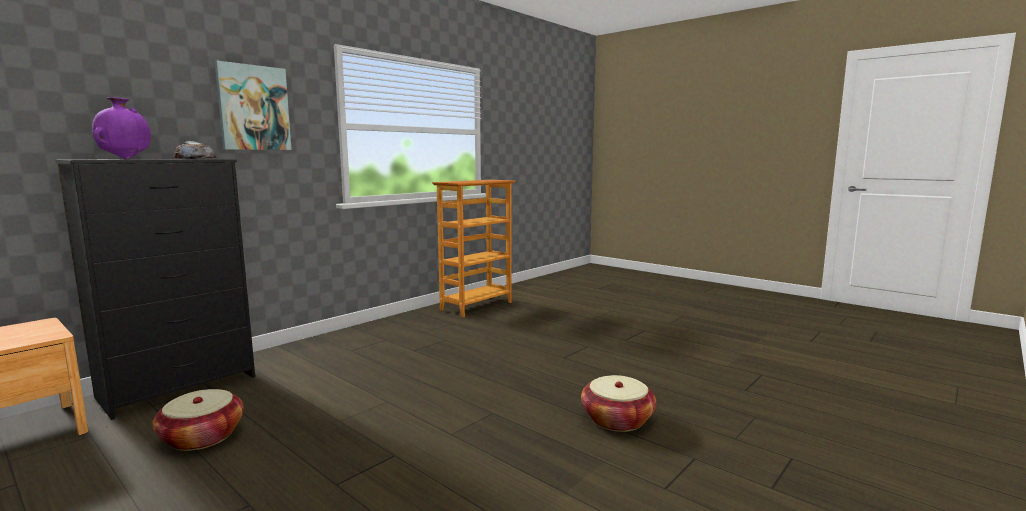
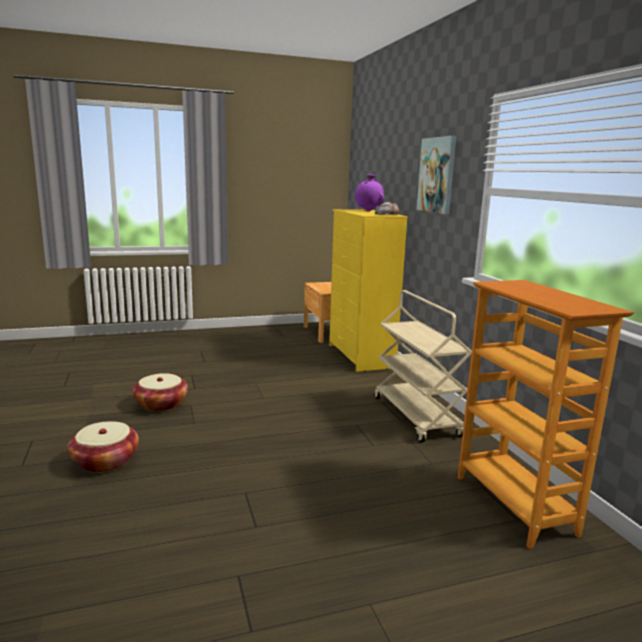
camera: 120 degrees right, 5 degrees up
(180, 387) = (360, 356): black dresser -> yellow dresser
(202, 437) = (282, 358): basket -> basket (161, 404)
(375, 336) = (416, 417): none -> beige cart

